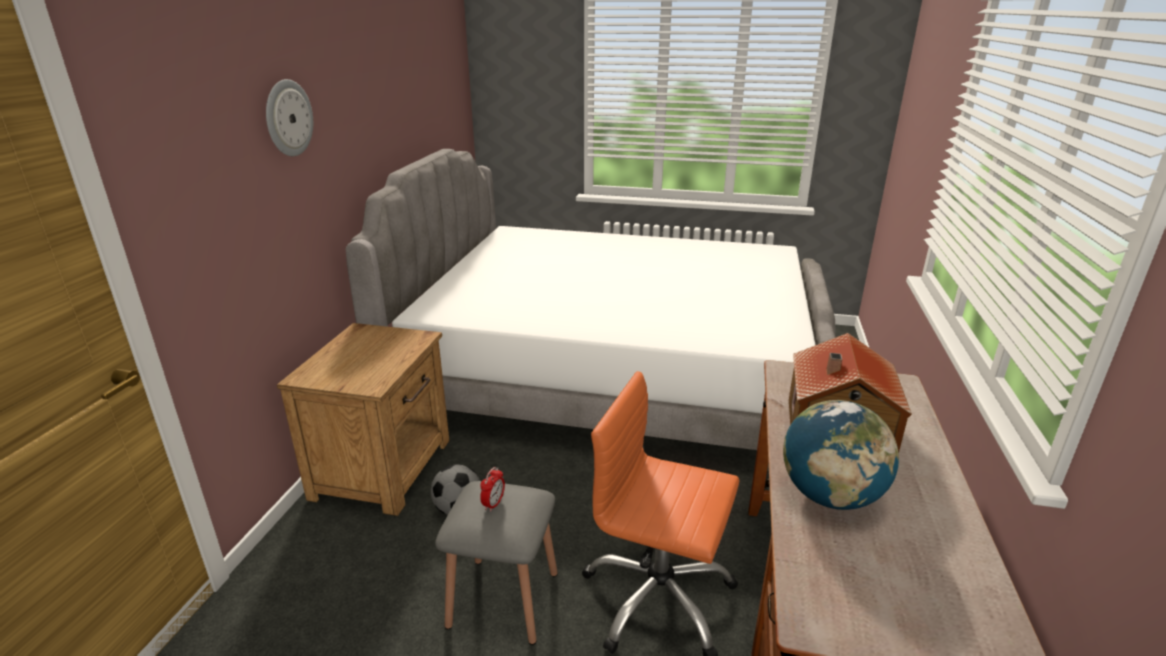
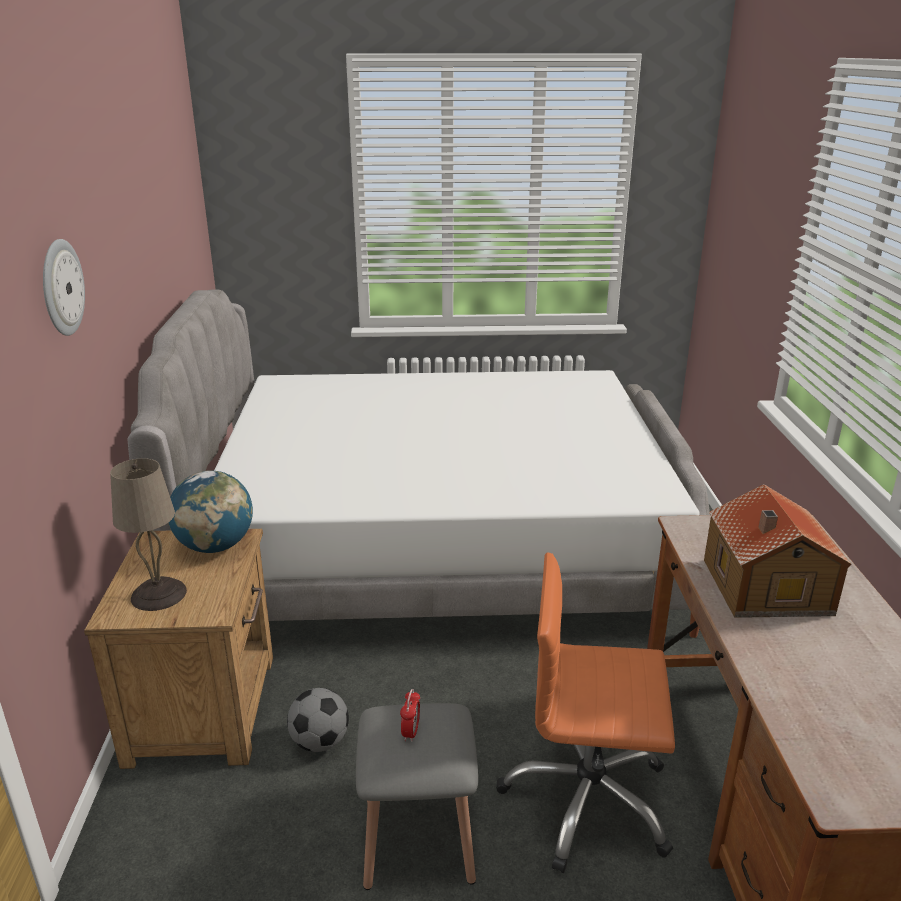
camera: 15 degrees left, 0 degrees up
(342, 368) = (160, 594): none -> beige table lamp
(830, 496) = (793, 661): globe -> globe (215, 546)

